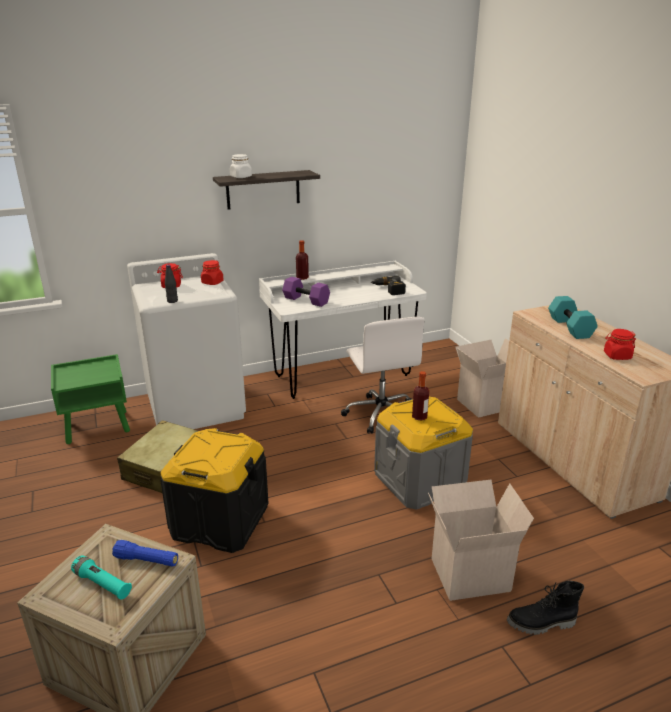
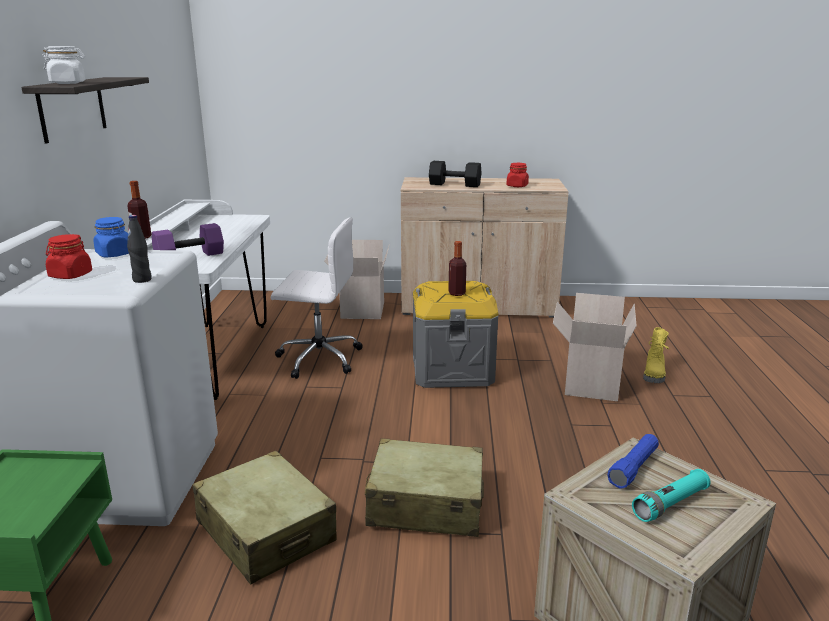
camera: 65 degrees left, 5 degrees down
(212, 282) = (114, 254): red jar -> blue jar
(219, 521) = (425, 504): black storage box -> beige suitcase
(388, 289) = (232, 224): power drill -> none
(541, 624) = (654, 374): black boot -> yellow boot
(569, 327) = (454, 185): turquoise dumbbell -> black dumbbell

